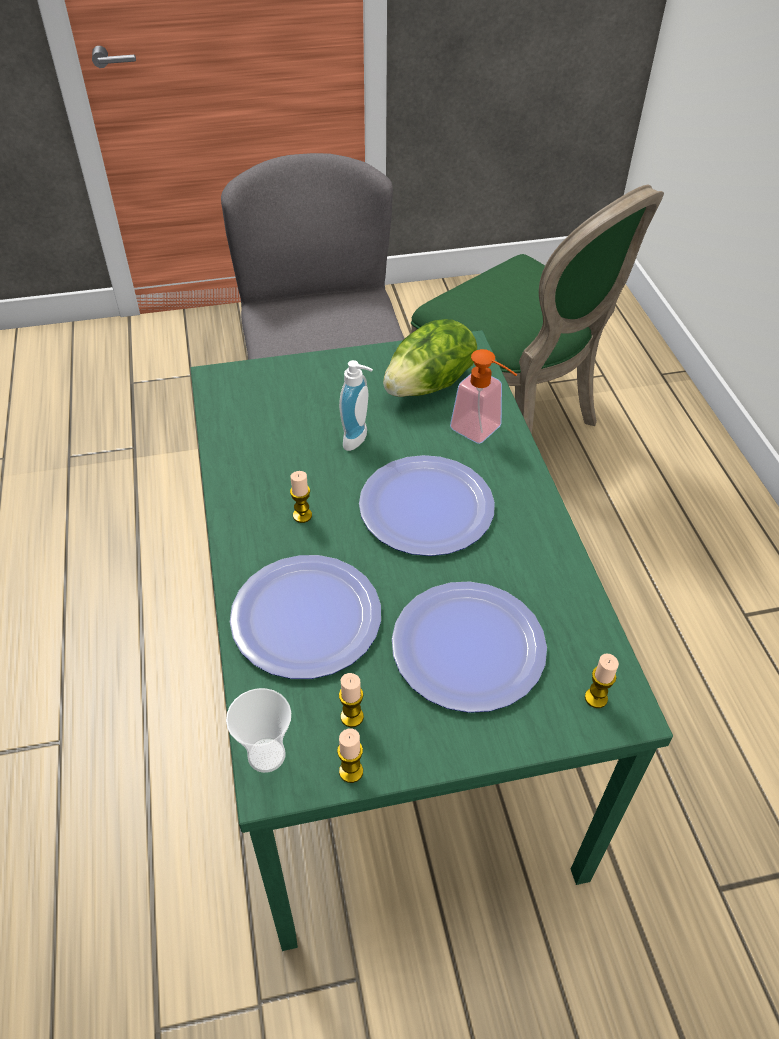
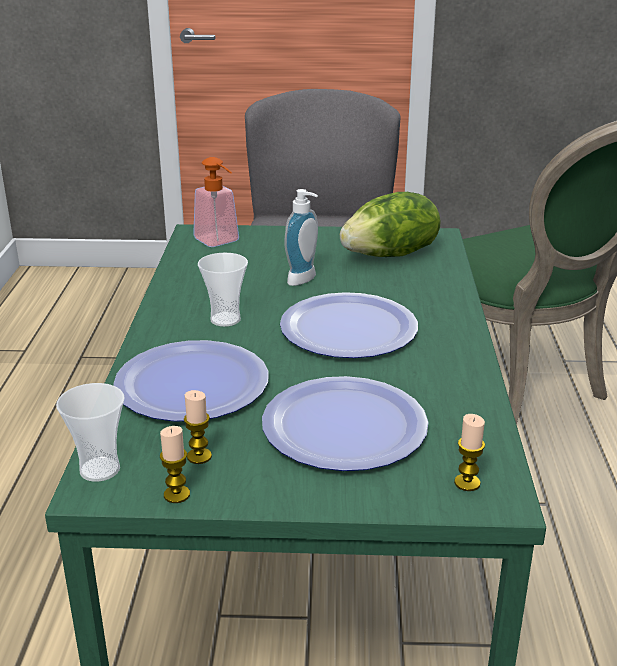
camera: 15 degrees right, 20 degrees down
(302, 515) = (225, 319): candle -> cup
(482, 432) = (429, 288): soap dispenser -> soap dispenser (220, 242)

